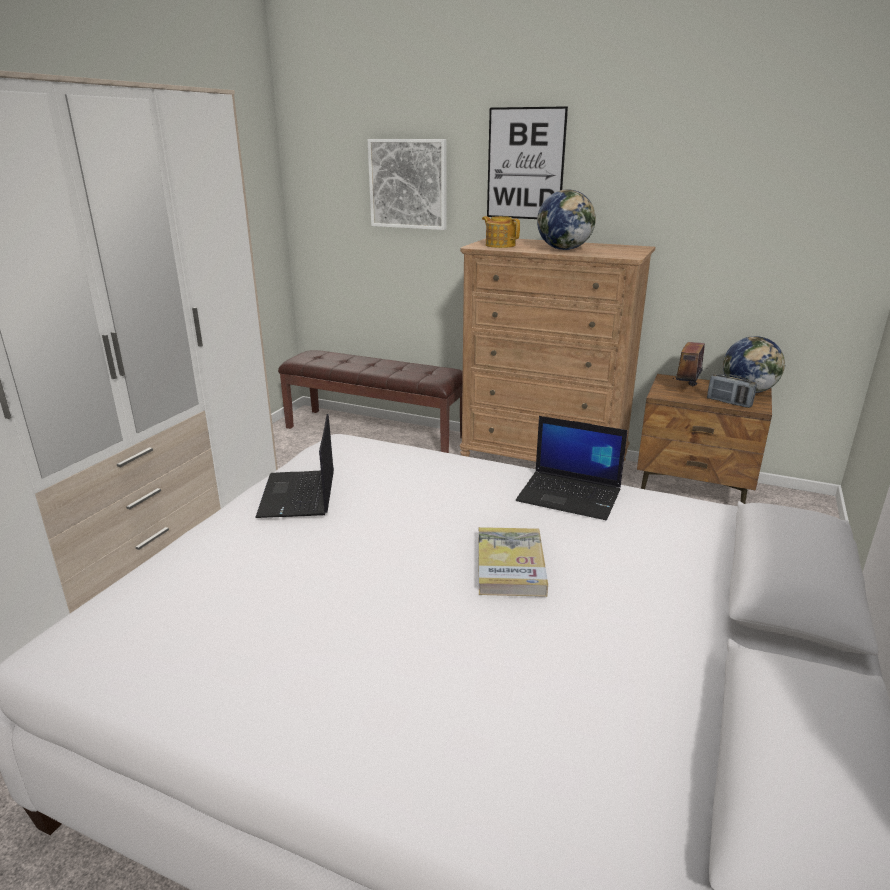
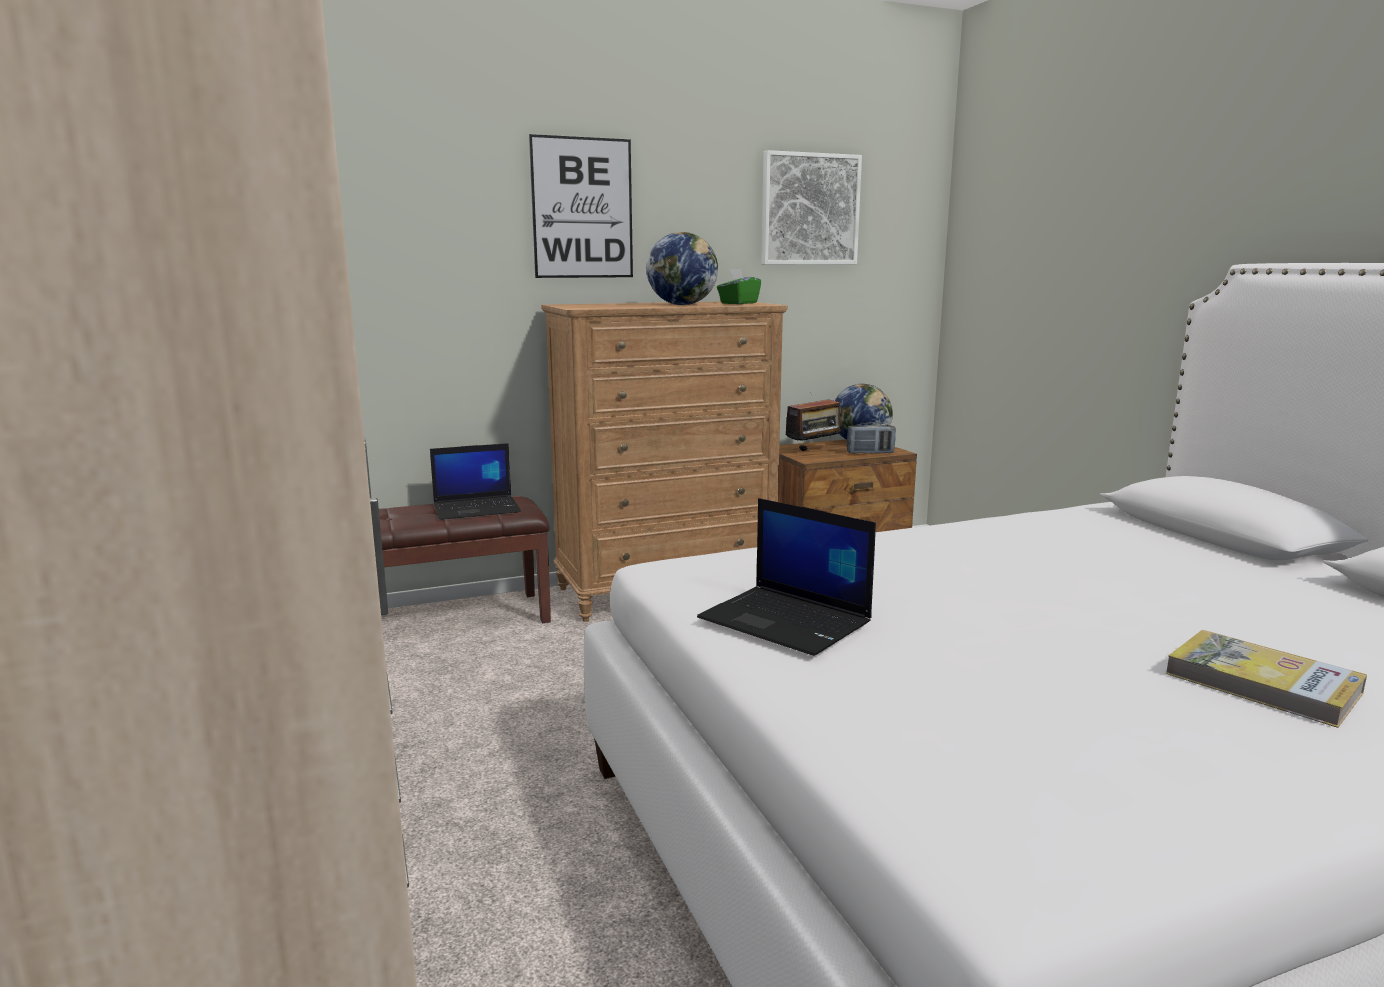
camera: 45 degrees left, 10 degrees down
(408, 184) = (406, 236): picture -> picture (809, 209)
(500, 245) = (601, 306): teapot -> none
(510, 565) = (1096, 590): book -> book (1262, 683)
(570, 495) = (983, 534): laptop -> laptop (477, 508)
(619, 251) = (738, 303): none -> green tissue box
(686, 388) = (814, 451): radio -> radio turned 105 degrees counterclockwise

